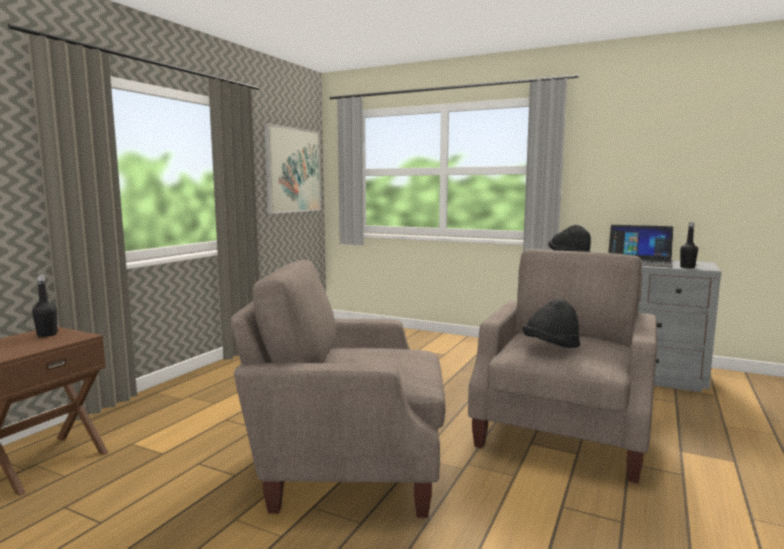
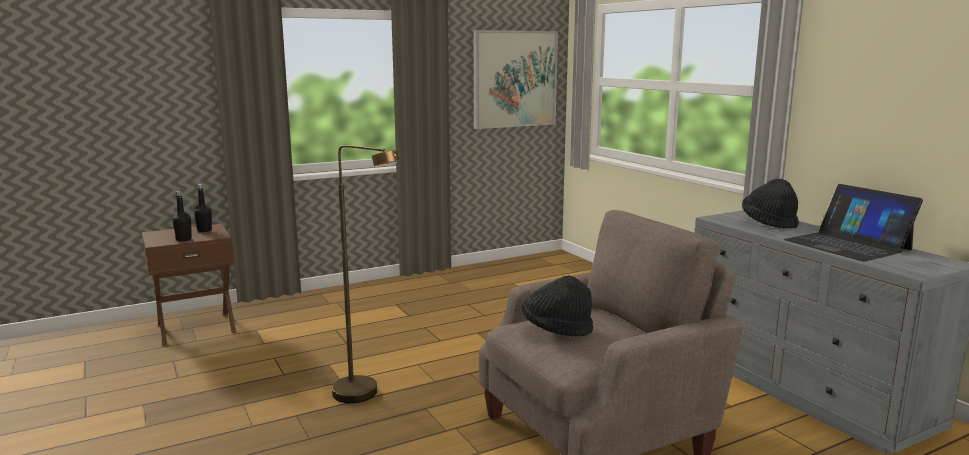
camera: 35 degrees right, 5 degrees up
(350, 465) = (365, 395): beige armchair -> brown floor lamp
(687, 267) = (888, 266): black bottle -> black bottle (184, 239)

